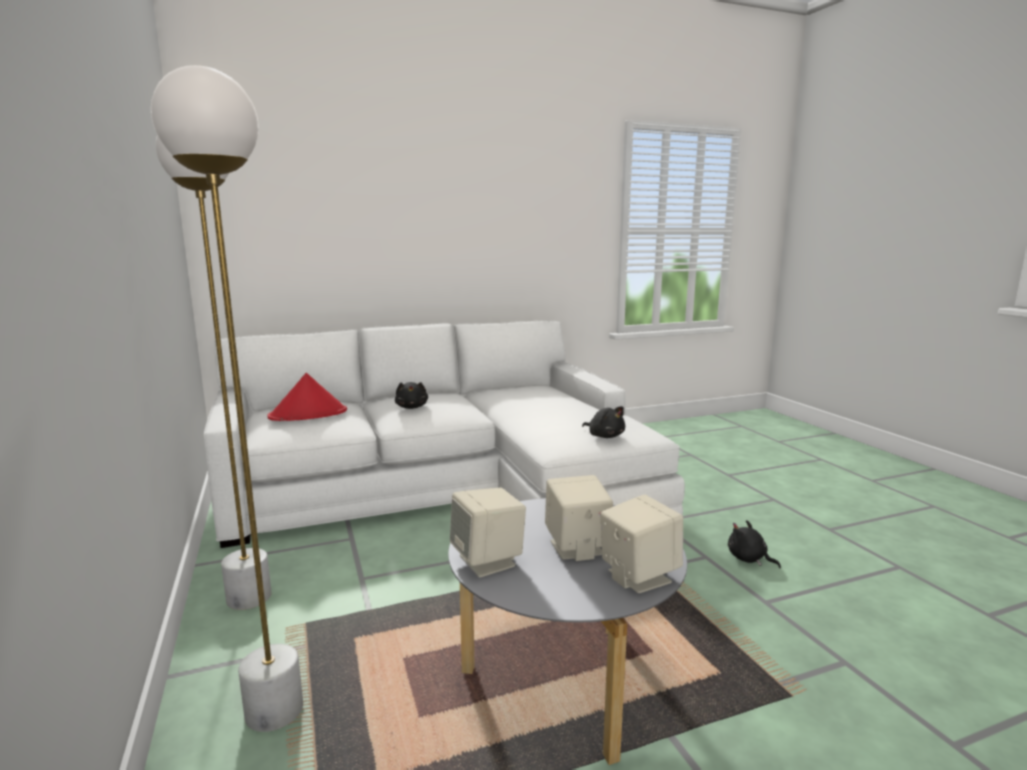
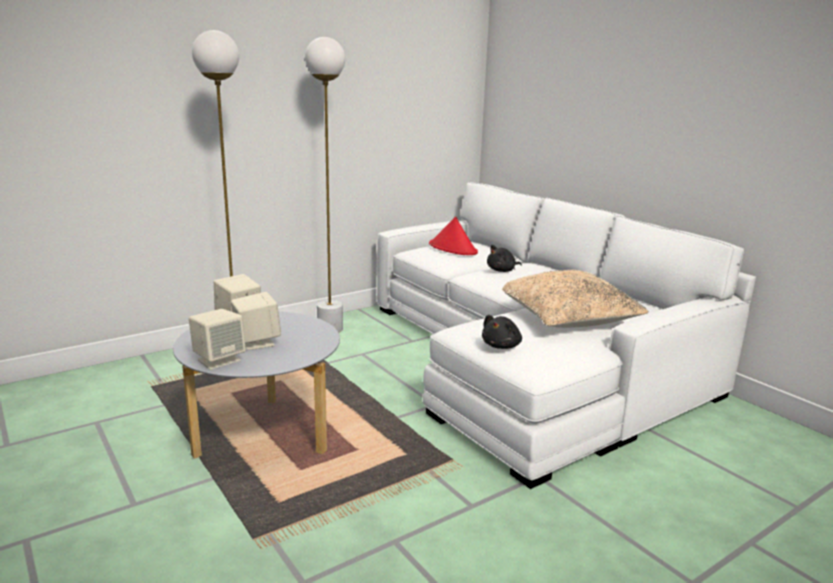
camera: 75 degrees right, 5 degrees up
(544, 407) = (567, 316): none -> beige pillow
(748, 559) = (483, 538): black plush toy -> none

